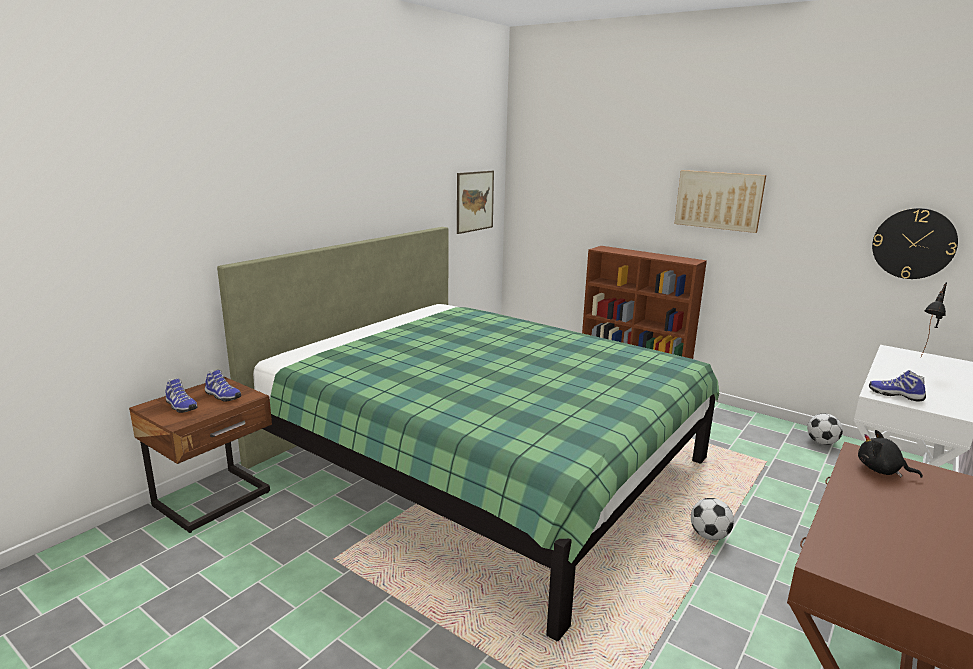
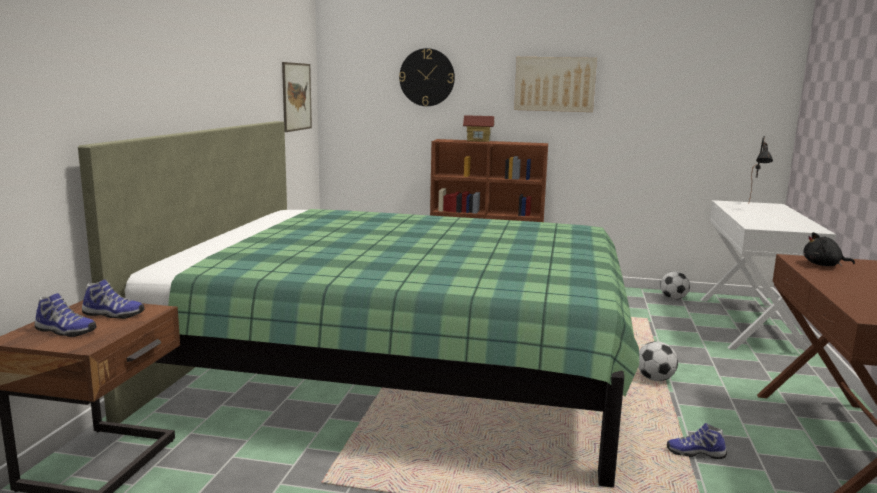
camera: 25 degrees left, 5 degrees down
(635, 252) = (478, 141): none -> toy house
(895, 395) = (766, 225): shoe -> shoe (695, 453)
(913, 243) = (723, 111): wall clock -> wall clock (427, 77)

